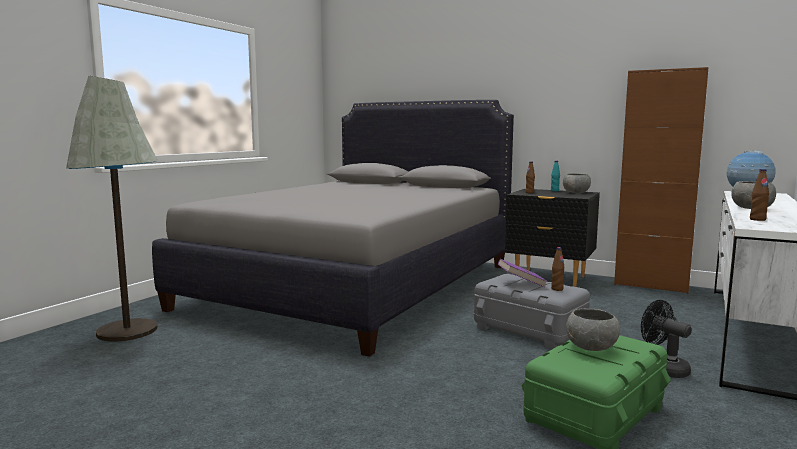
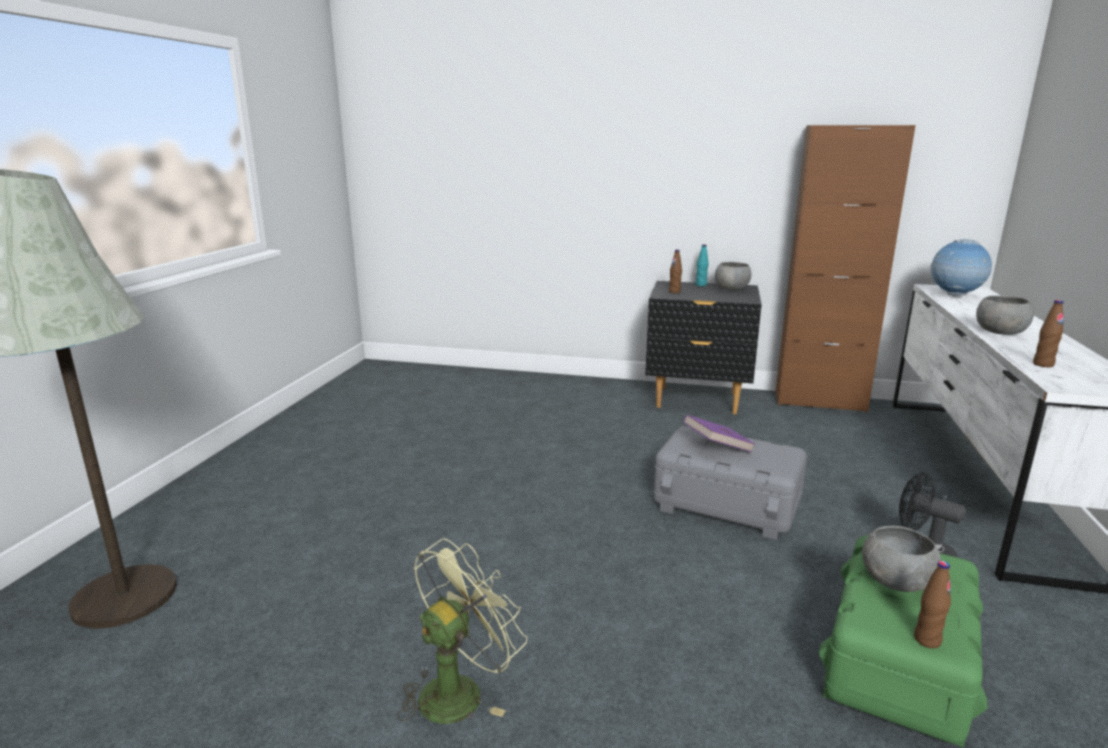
camera: 15 degrees left, 10 degrees up
(288, 387) = (459, 690): none -> green fan
(356, 285) = (451, 442): grey bed -> none
(557, 289) = (769, 454): brown bottle -> brown bottle (927, 640)

